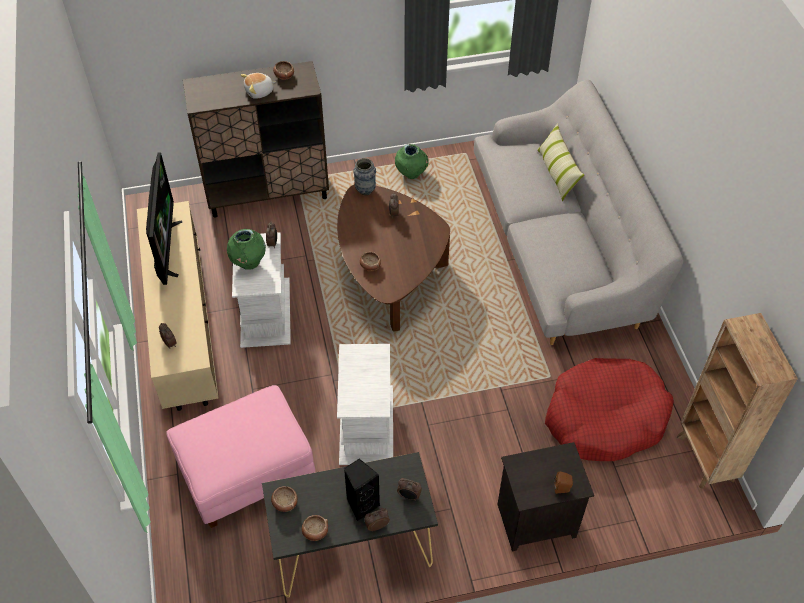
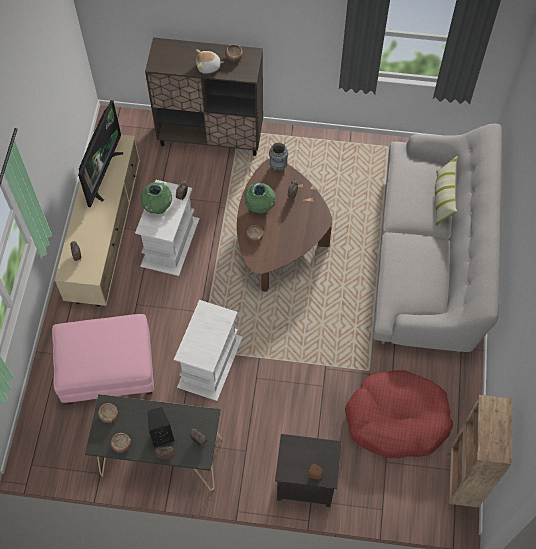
camera: 20 degrees right, 10 degrees up
(411, 174) = (334, 153): green vase -> green vase (260, 207)

